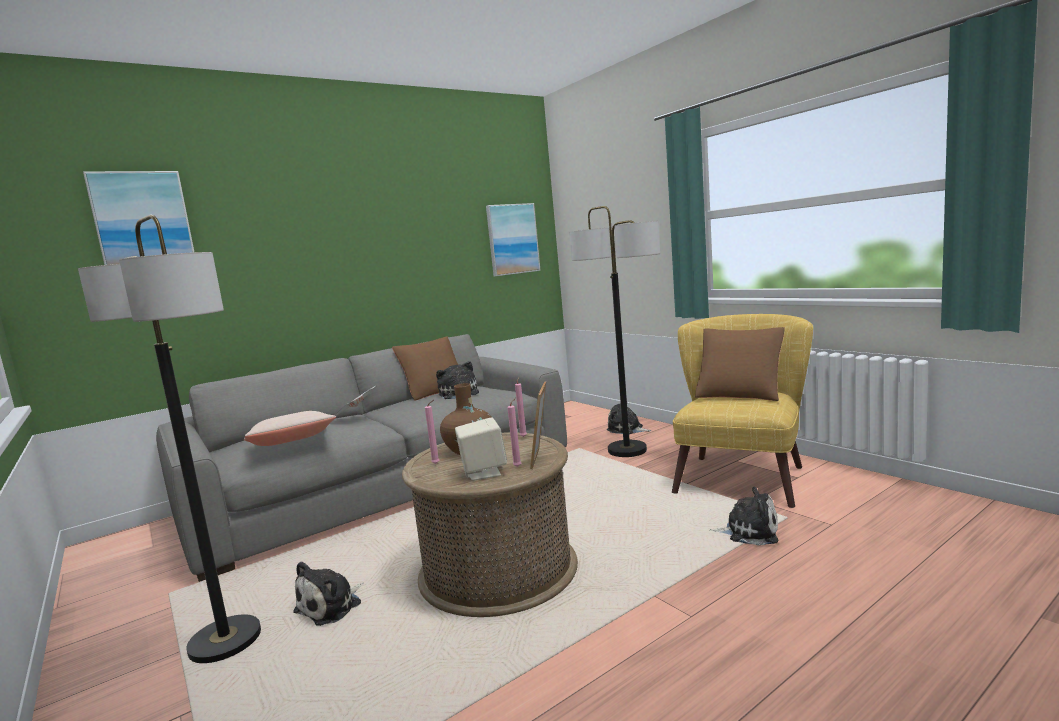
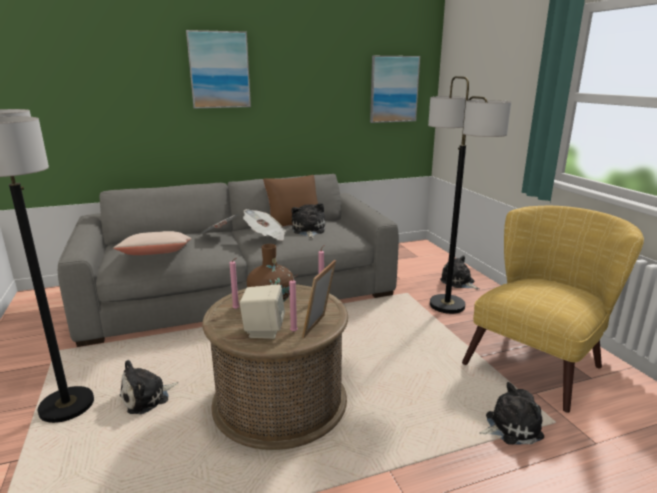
camera: 15 degrees right, 10 degrees up
(143, 222) = (73, 53): picture -> picture (219, 70)
(414, 406) = (266, 236): none -> newspaper
(740, 393) = (550, 290): brown pillow -> none
(748, 531) = (509, 426): plush toy -> plush toy turned 45 degrees counterclockwise

